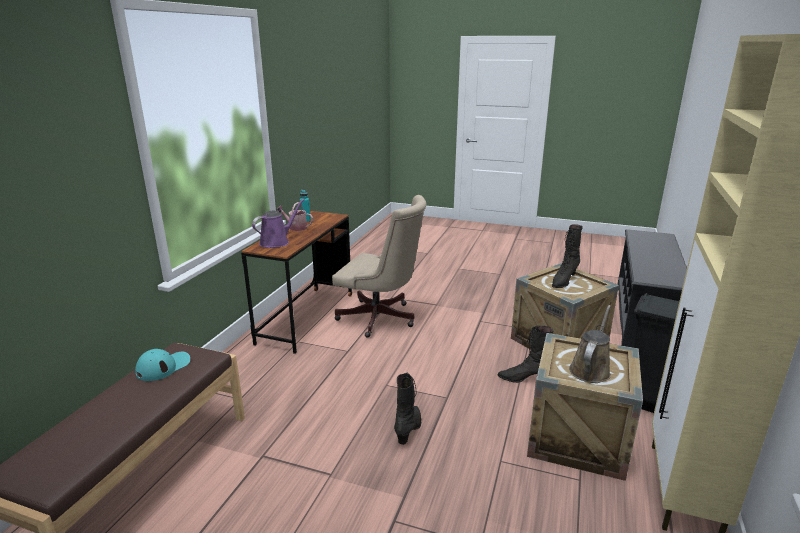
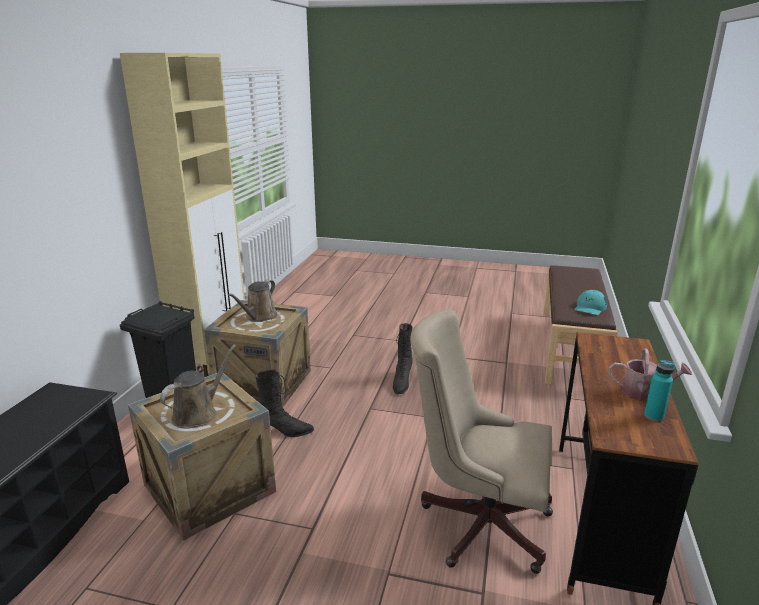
camera: 175 degrees right, 0 degrees up
(277, 242) = (625, 356): purple watering can -> none
(563, 281) = (198, 414): black boot -> brown watering can

